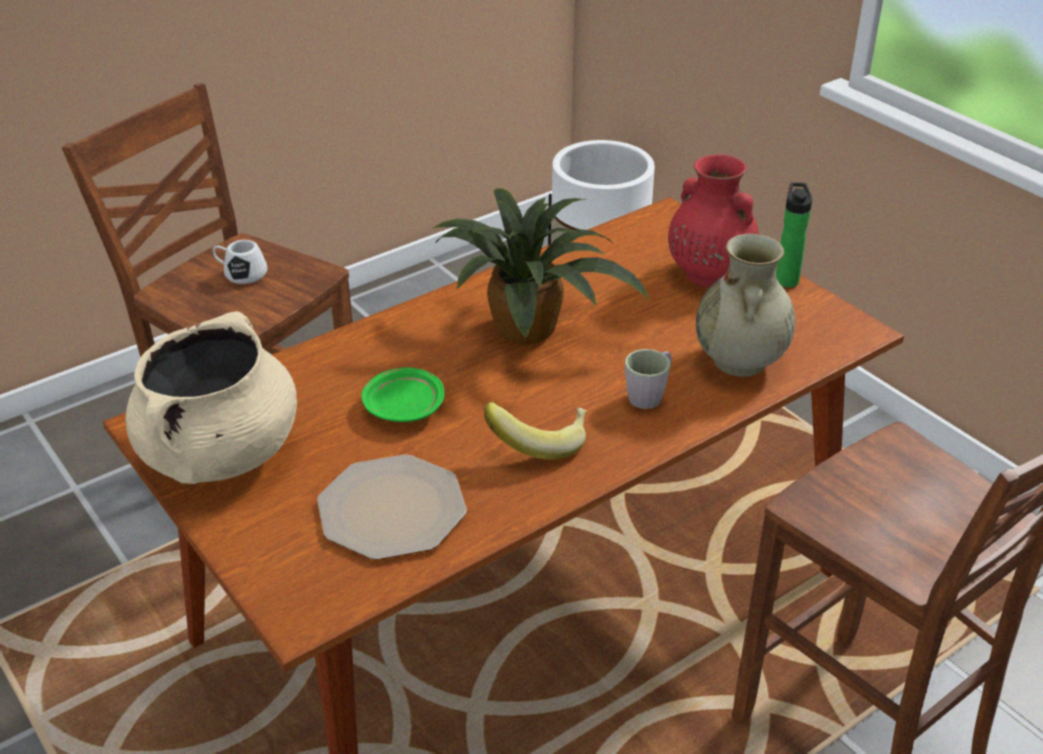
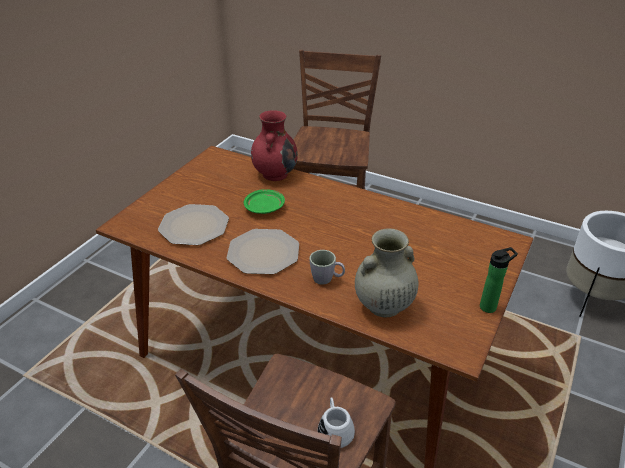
camera: 65 degrees right, 0 degrees up
(220, 454) = (206, 175): beige cooking pot -> none
(240, 273) = (338, 142): white mug -> white mug (334, 429)
(531, 327) = (354, 224): potted plant -> none
(539, 442) = (264, 253): banana -> plate
(708, 274) = (462, 272): red vase -> red vase (275, 174)

